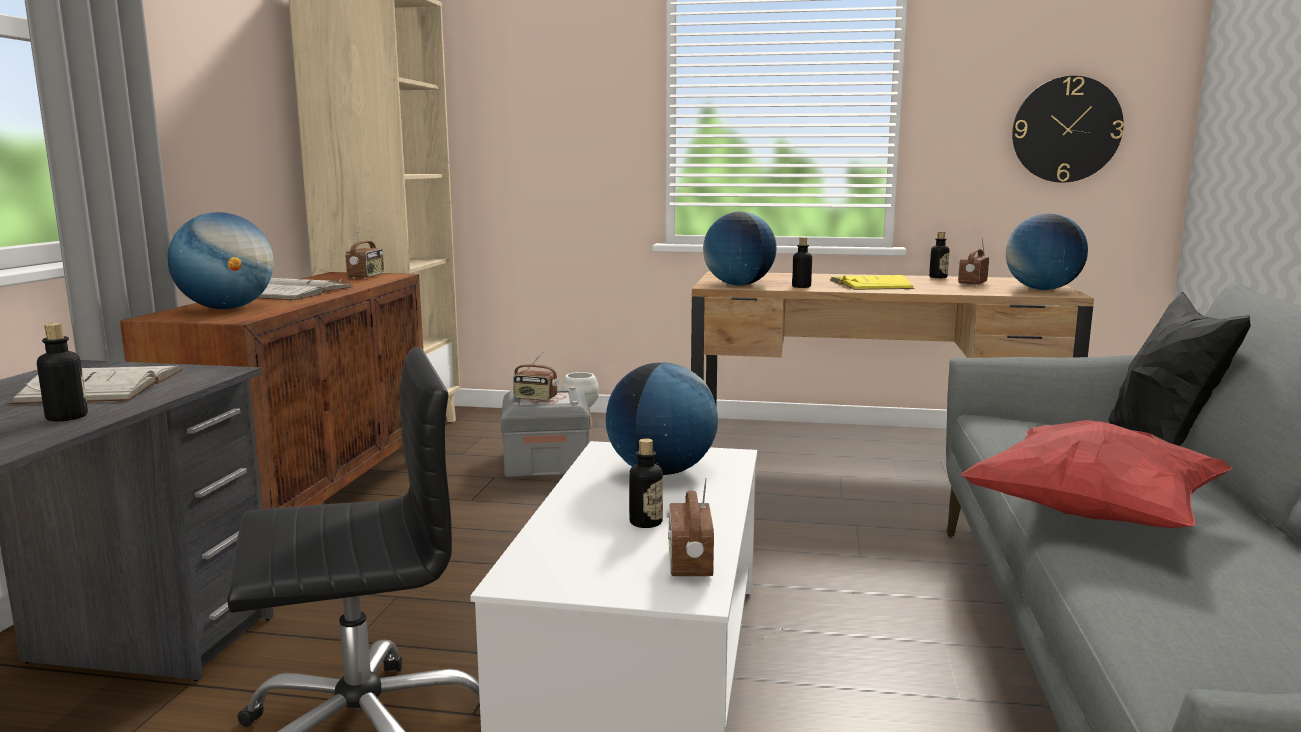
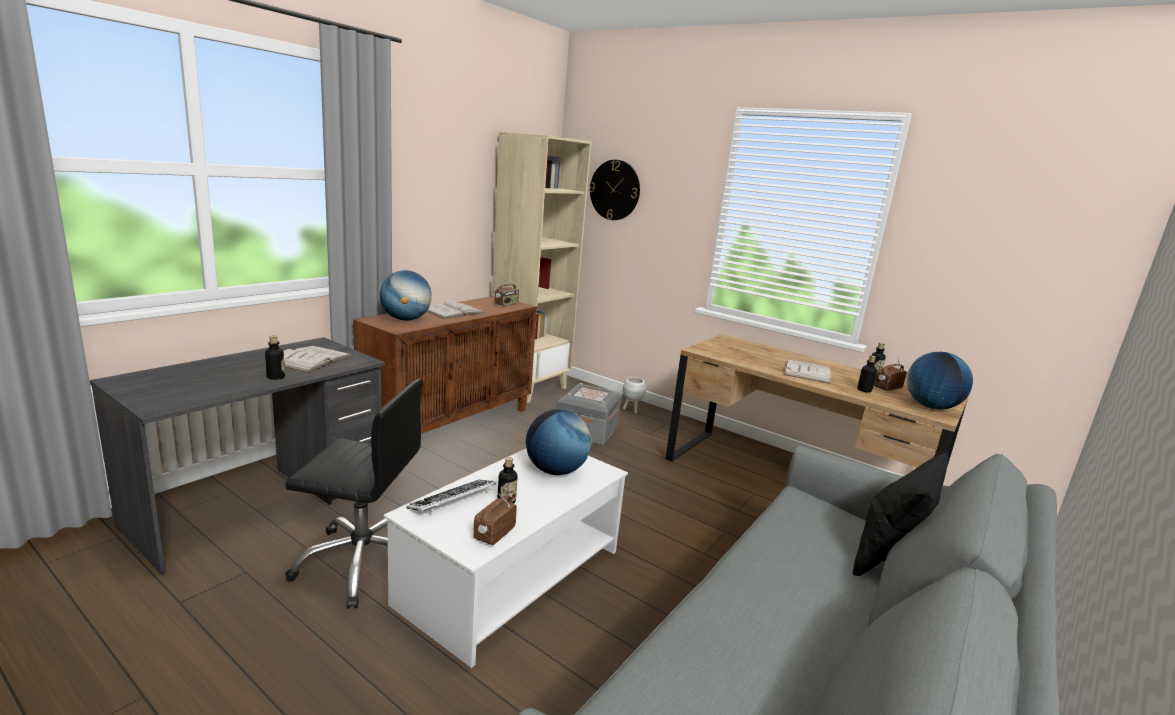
camera: 25 degrees right, 5 degrees up
(535, 398) = (585, 392): radio -> none
(562, 545) = (452, 501): none -> keyboard
(738, 285) = (716, 352): globe -> none
(801, 287) = (754, 363): bottle -> bottle (864, 390)
(870, 284) = (807, 371): yellow book -> white book
(1066, 129) = (1012, 283): wall clock -> wall clock (615, 190)
(1093, 516) = (743, 589): red pillow -> none

